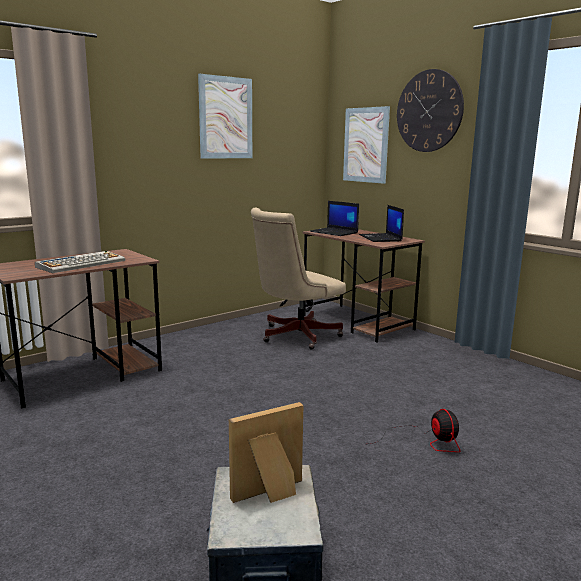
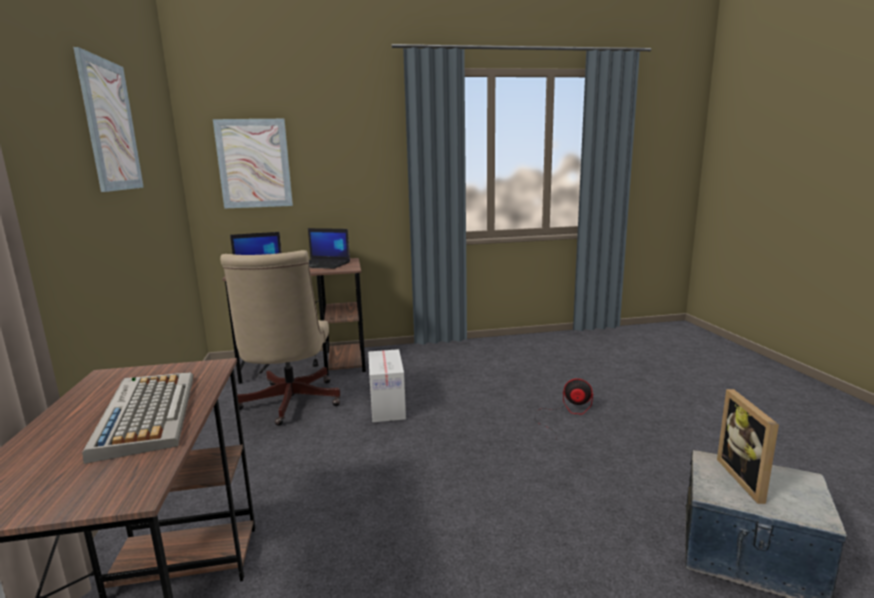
camera: 60 degrees left, 0 degrees up
(333, 364) = (387, 406): none -> cardboard box
(429, 111) = (340, 125): wall clock -> none

